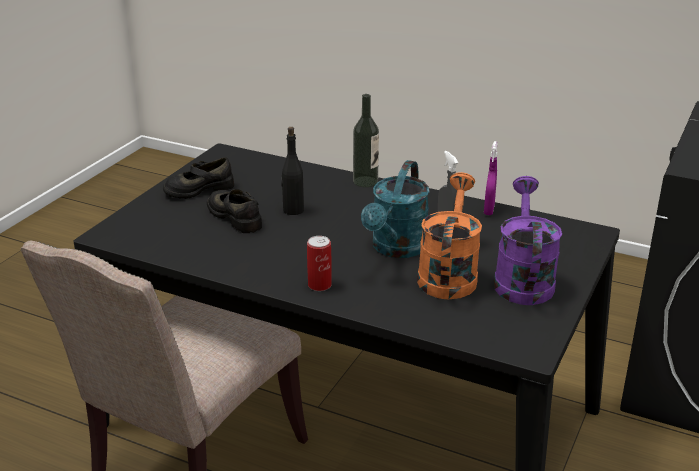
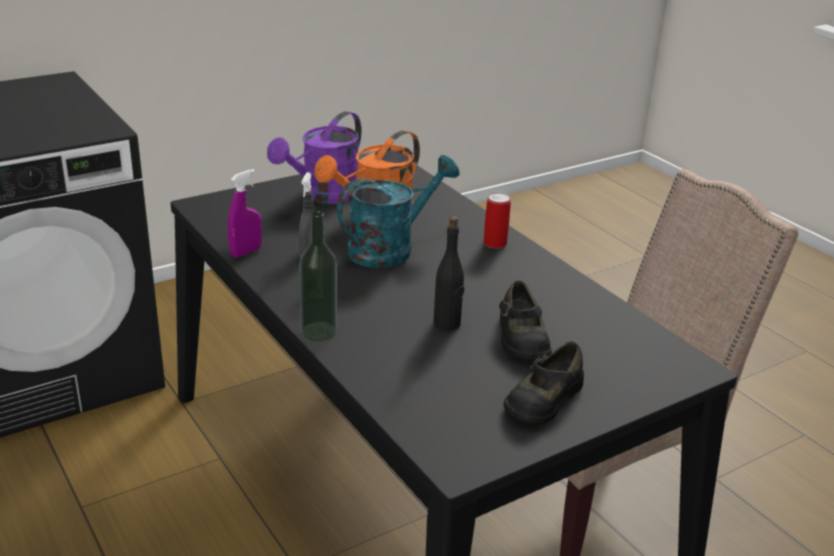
camera: 150 degrees left, 0 degrees up
(198, 189) = (543, 399): black shoe -> black shoe turned 120 degrees clockwise

